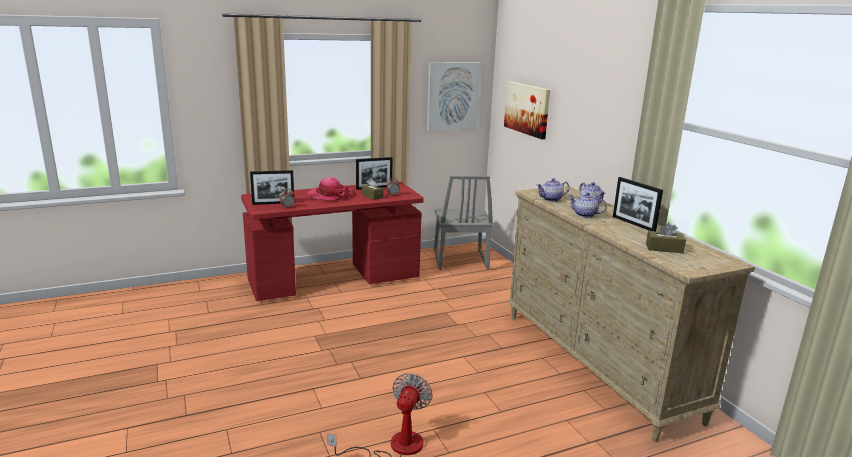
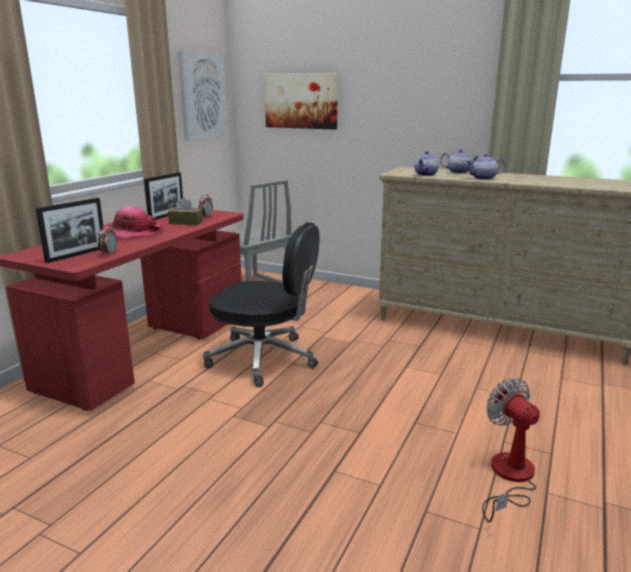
camera: 40 degrees left, 0 degrees up
(385, 311) = (264, 359): none -> black office chair
(633, 224) = (528, 177): picture frame -> none
(664, 248) = (597, 184): brown tissue box -> none

